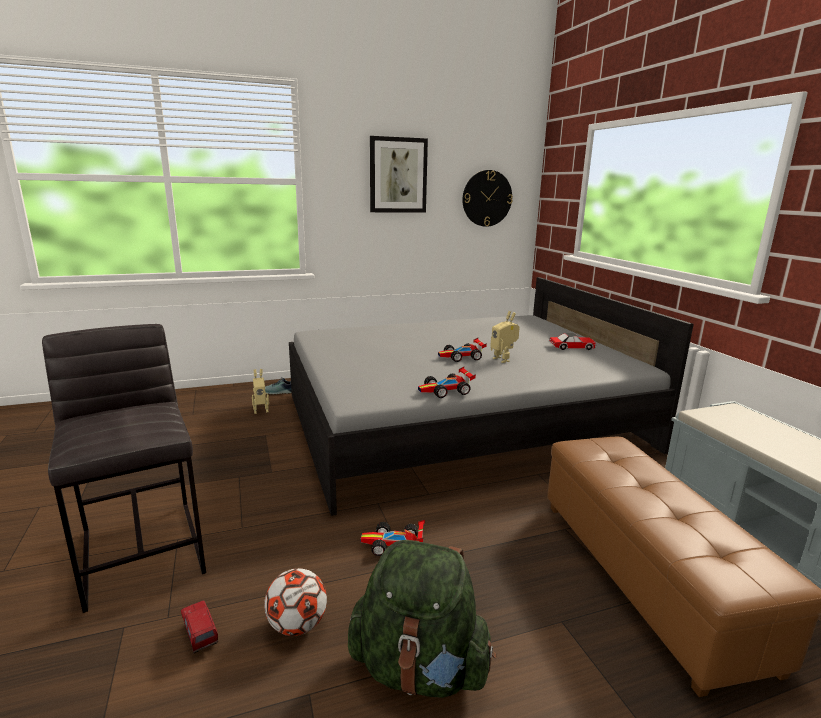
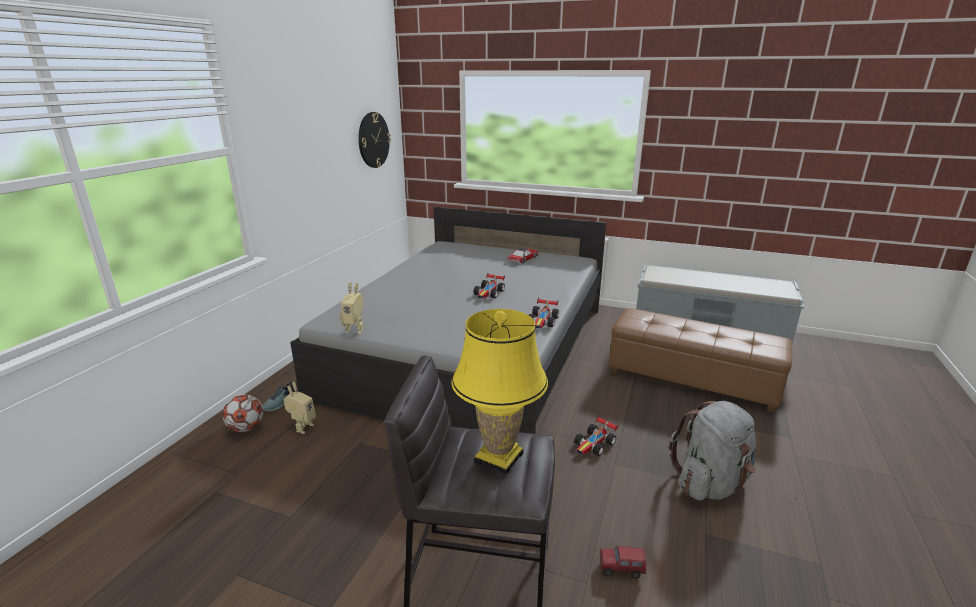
camera: 50 degrees left, 5 degrees up
(120, 423) = (499, 458): none -> yellow table lamp
(297, 625) = (642, 517): football -> football (246, 428)
(398, 175) = (311, 128): picture -> none
(419, 668) = (710, 483): green backpack -> grey backpack
(503, 359) = (513, 284): toy robot -> toy robot (355, 330)

